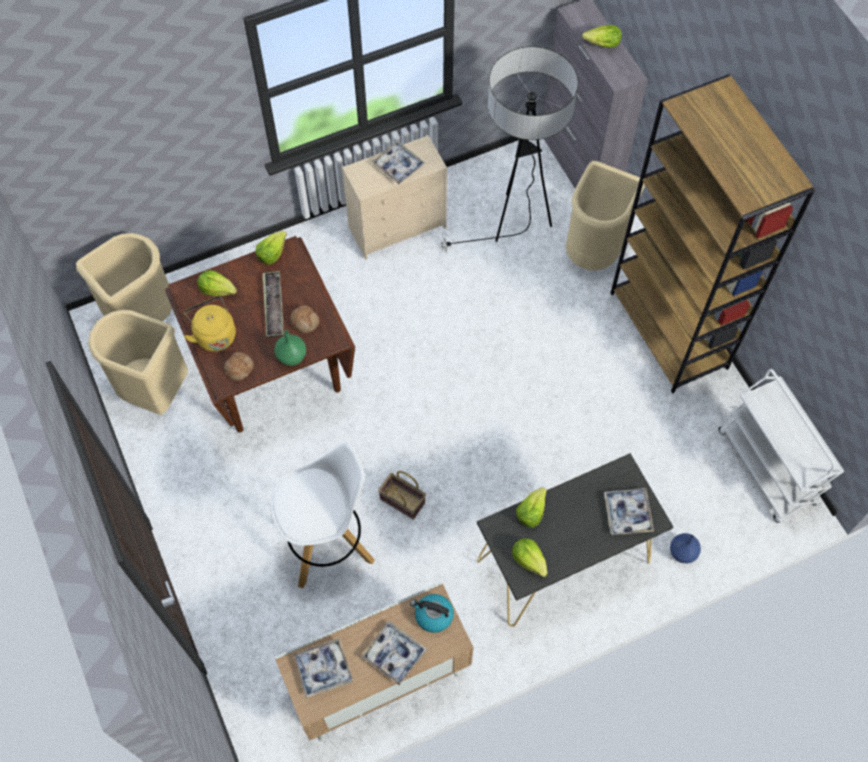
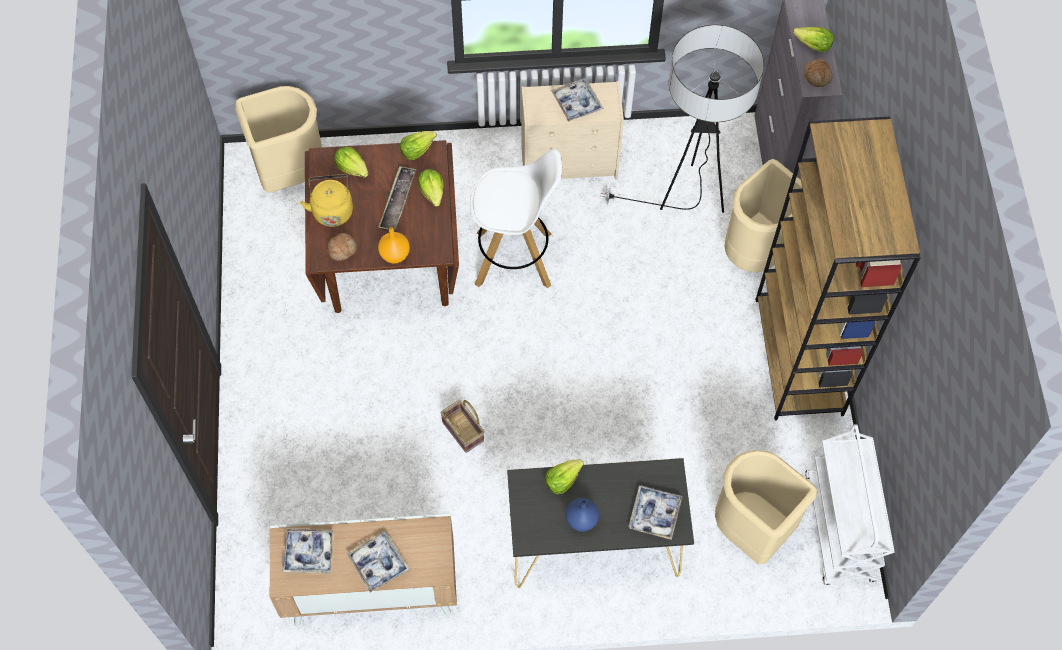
camera: 20 degrees right, 0 degrees up
(153, 391) = (272, 246): beige trash can -> beige trash can (751, 530)
(292, 357) = (394, 255): green vase -> orange vase
(305, 321) = (421, 225): bread -> bread (817, 76)
(328, 544) = (376, 448): white stool -> white stool (515, 259)
(433, 615) = (429, 541): kettle -> none
(529, 560) = (541, 523): lettuce -> lettuce (432, 192)
(683, 553) = (716, 579): blue vase -> blue vase (582, 520)

